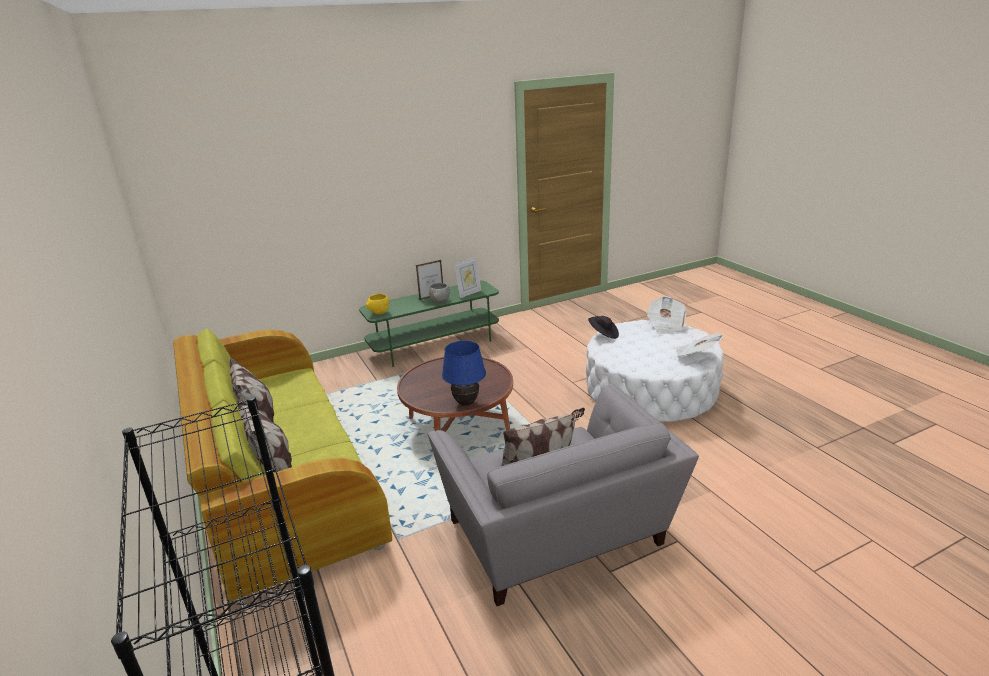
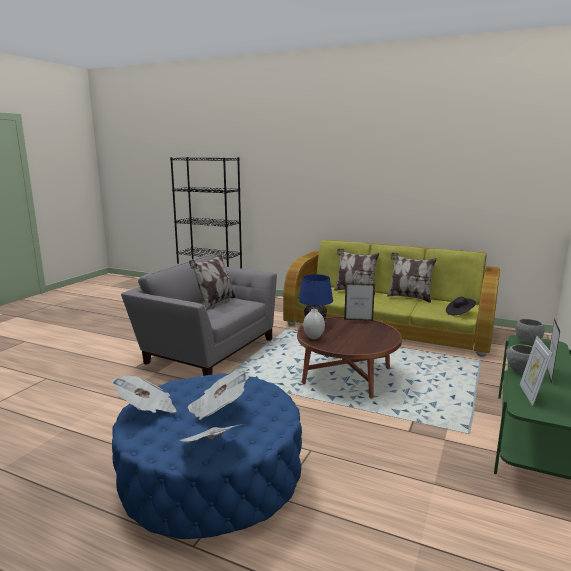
camera: 140 degrees right, 10 degrees down
(379, 313) = (527, 342): yellow bowl -> grey bowl
(412, 394) = (358, 320): none -> picture frame
(493, 388) = (313, 337): none -> white vase
(603, 334) = (281, 404): black hat -> black hat (459, 313)
(647, 342) = (218, 409): none -> newspaper
(650, 390) = (211, 475): white ottoman -> blue ottoman

